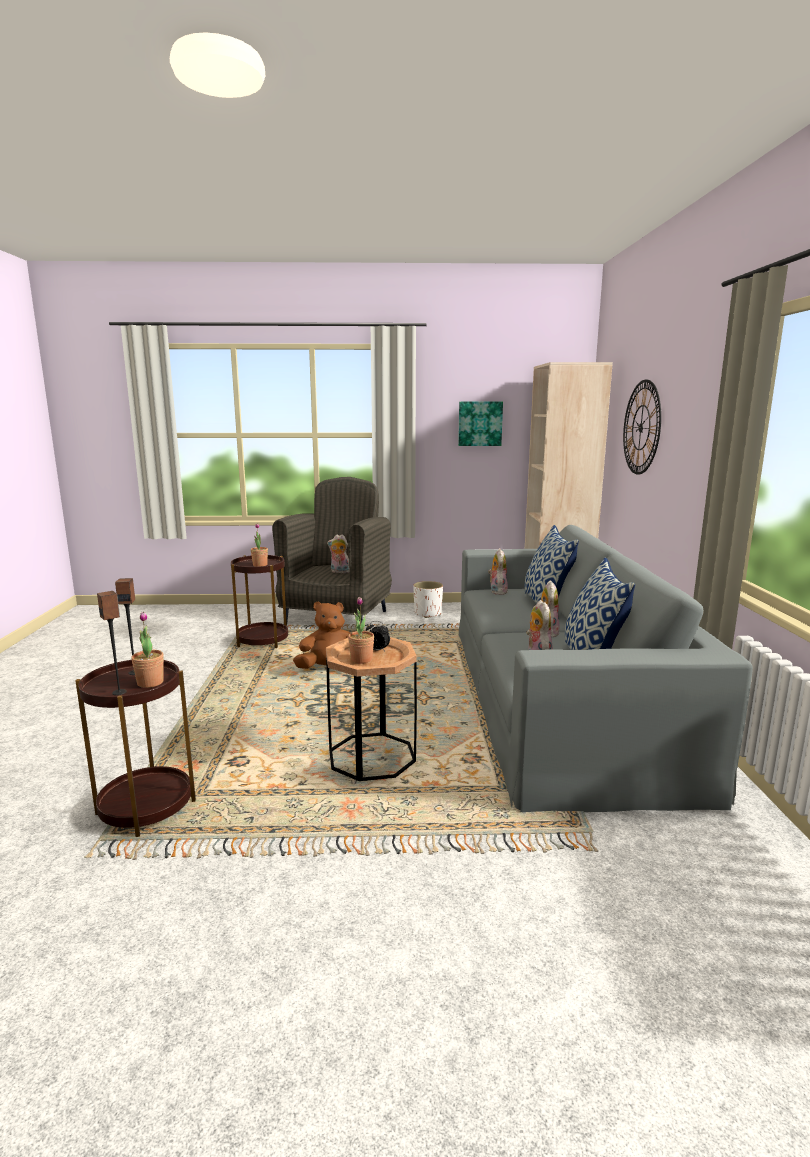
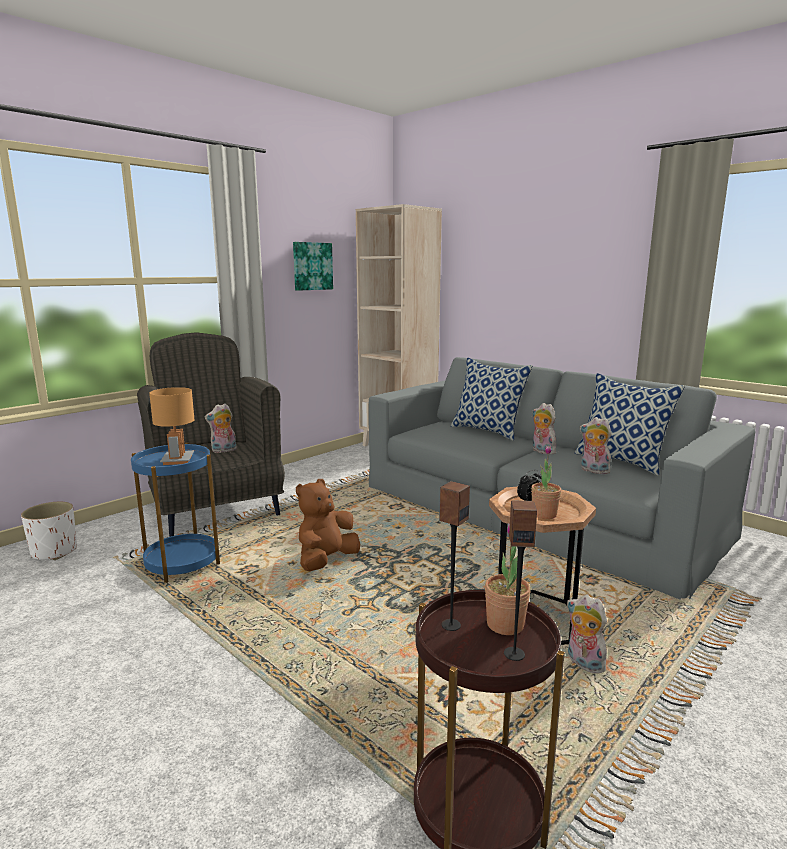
camera: 45 degrees left, 0 degrees up
(260, 565) = (178, 460): potted plant -> brown table lamp
(262, 641) = (182, 563): brown side table -> blue side table
(427, 613) = (300, 477): white planter -> white planter (53, 552)
(497, 591) = (426, 430): plush toy -> plush toy (583, 663)
(641, 427) = (497, 266): wall clock -> none

